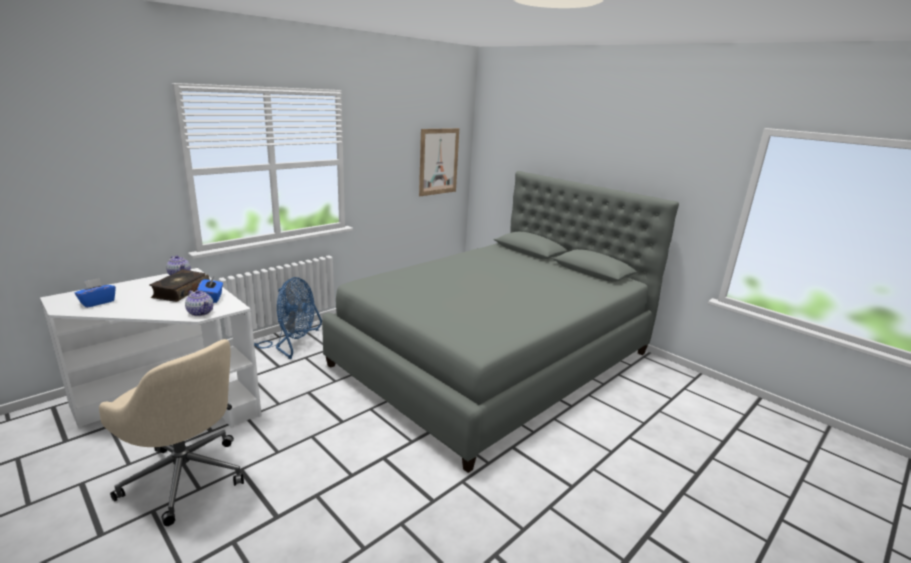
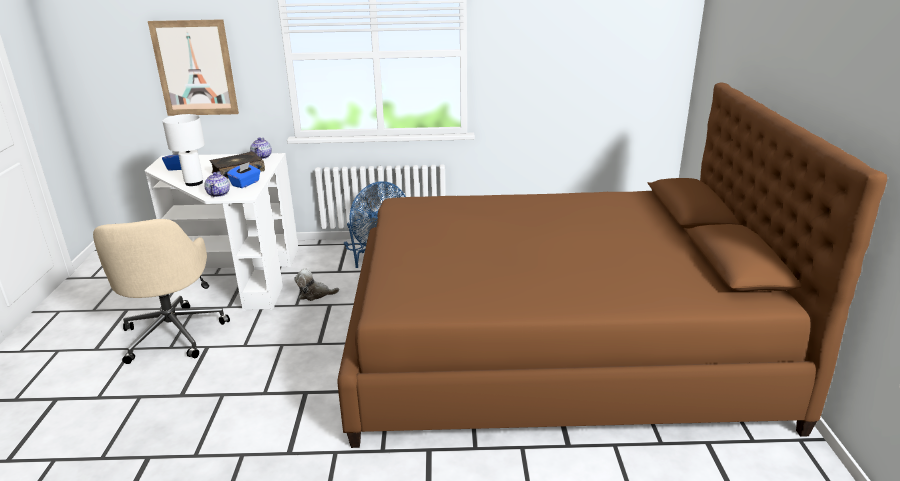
camera: 45 degrees right, 5 degrees up
(148, 311) = (193, 183): none -> white table lamp
(283, 390) = (315, 294): none -> plush toy
(438, 161) = (627, 59): picture -> picture (195, 68)
(495, 359) = (555, 347): grey bed -> brown bed

